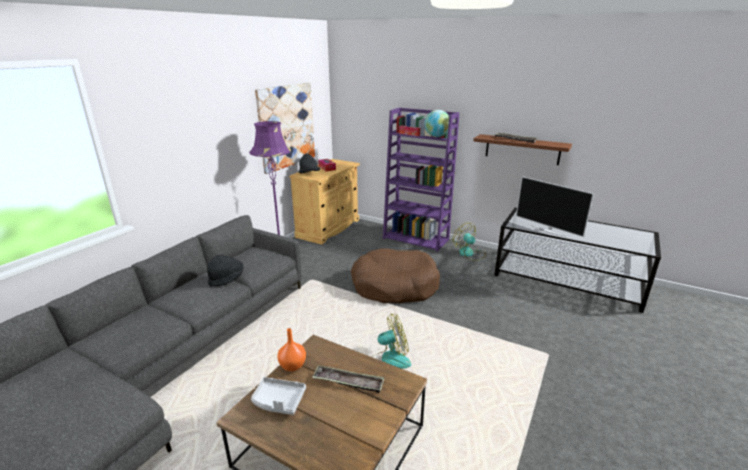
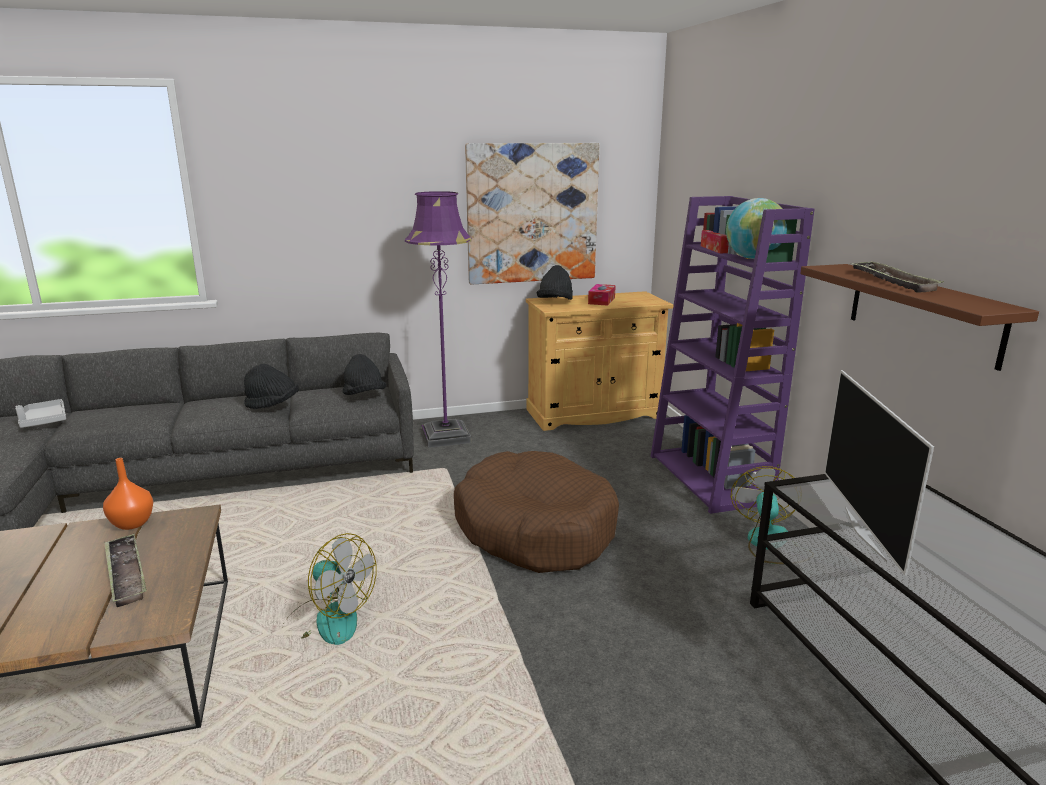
camera: 45 degrees right, 5 degrees down
(265, 254) = (364, 395): none -> black hat
(278, 401) = (49, 548): grey tray -> grey tray (43, 420)

